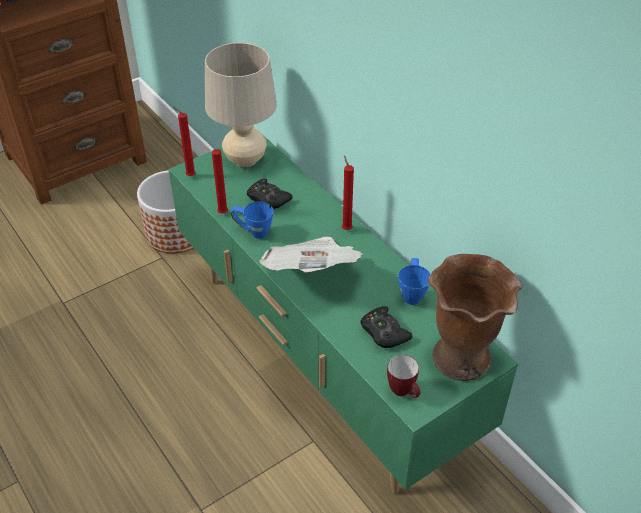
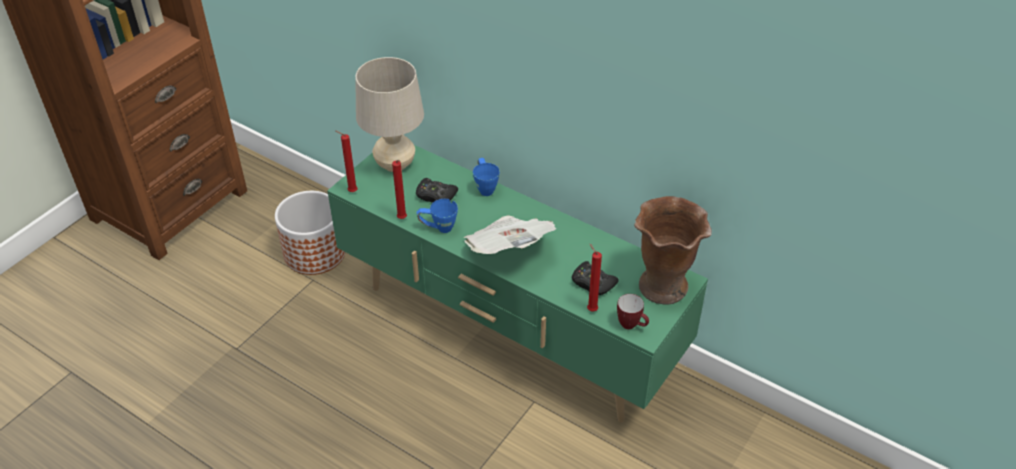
camera: 20 degrees left, 0 degrees up
(346, 228) = (518, 204): red candle -> red candle (590, 309)
(412, 293) = (600, 245): blue mug -> blue mug (485, 187)

